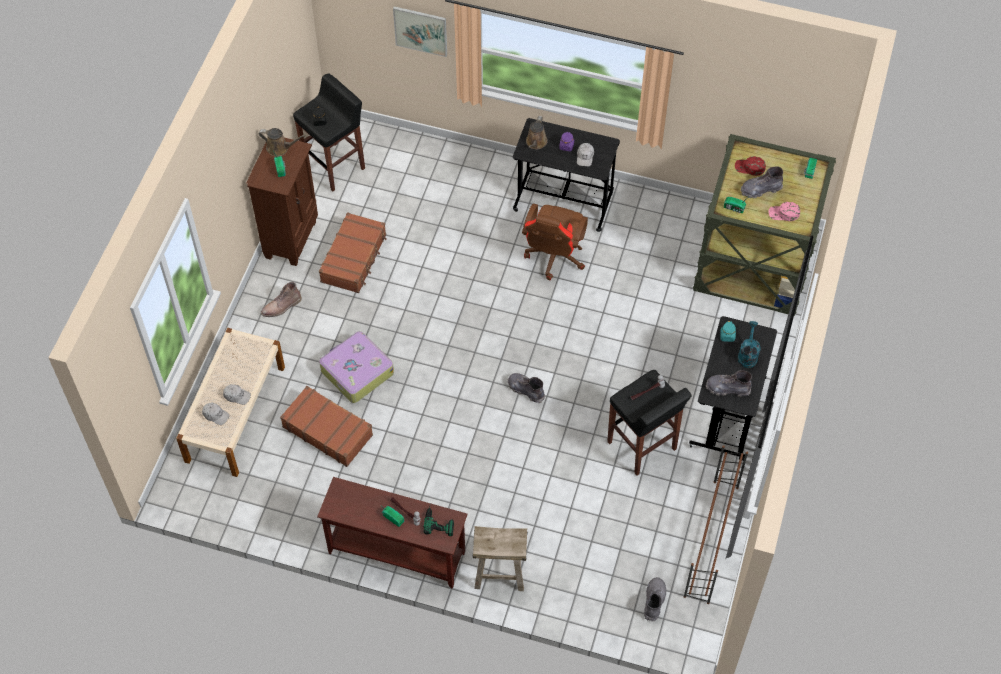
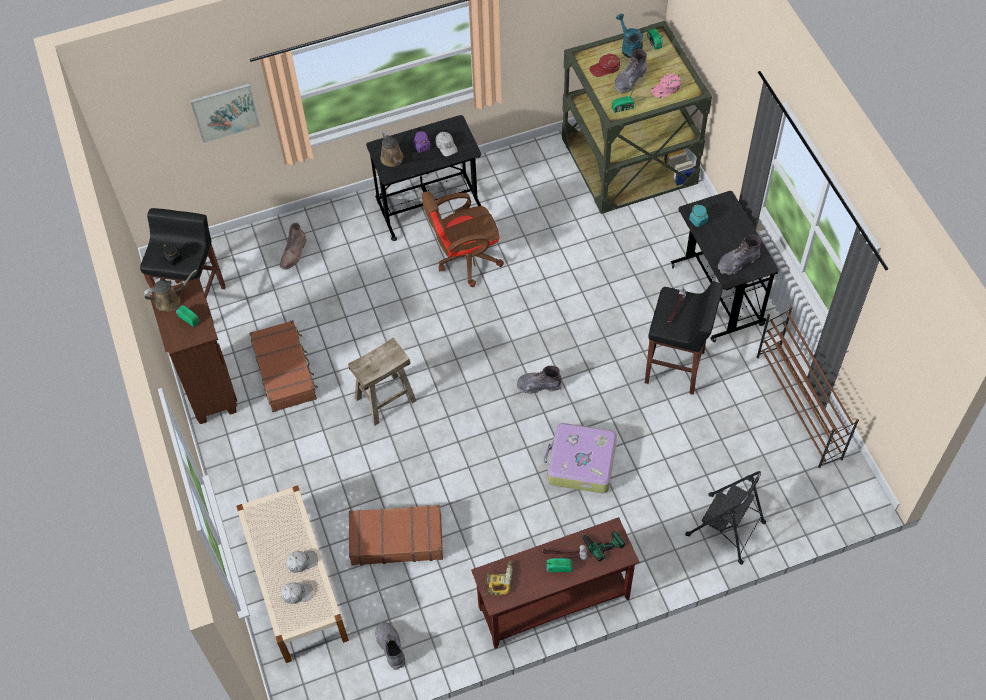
camera: 35 degrees left, 0 degrees up
(281, 307) = (255, 458): brown boot -> brown boot (294, 254)
(345, 496) = (498, 579): none -> power drill
(356, 372) = (376, 469): suitcase -> suitcase (580, 463)
(499, 572) = (656, 556): beige stool -> beige stool (385, 400)
(553, 259) = (463, 261): brown office chair -> brown office chair turned 90 degrees clockwise
(570, 591) = (727, 529): none -> black step ladder
(654, 600) = (799, 488): grey boot -> grey boot (391, 646)
(747, 355) = (728, 225): turquoise watering can -> turquoise watering can (629, 47)

